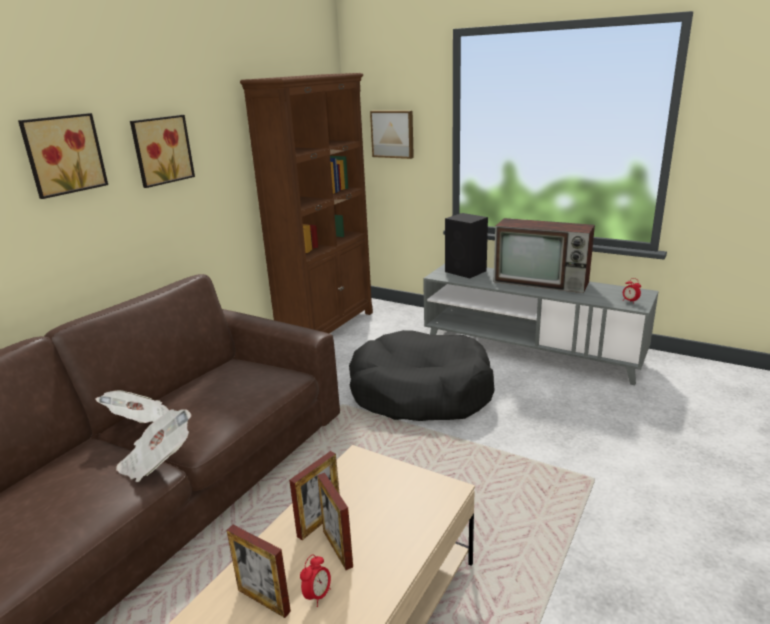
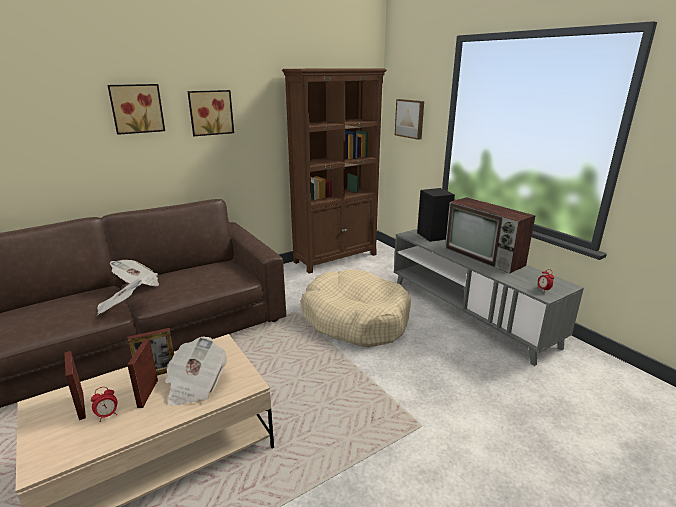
camera: 25 degrees right, 0 degrees up
(386, 516) = (195, 385): none -> newspaper
(421, 392) = (355, 319): black dog bed -> beige dog bed

